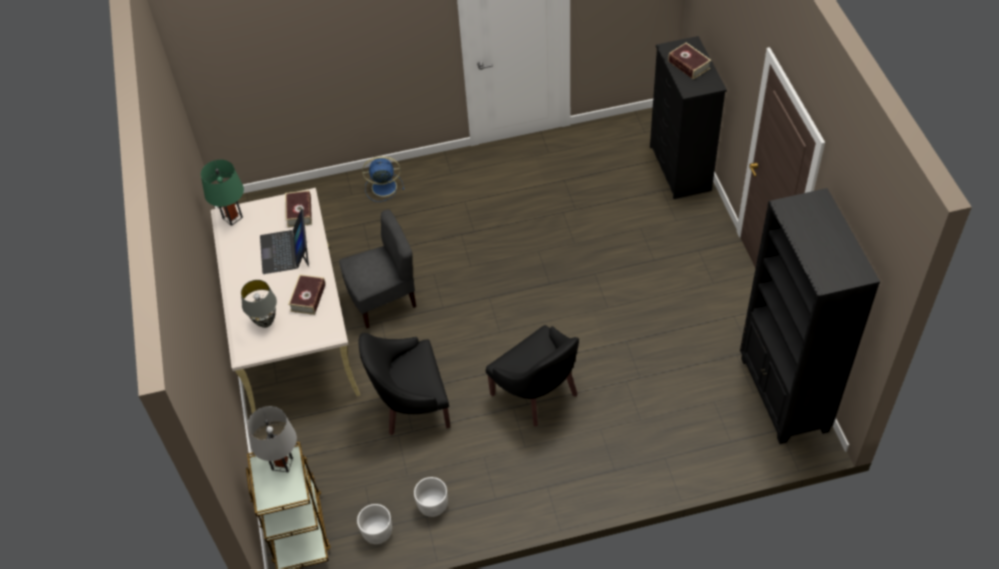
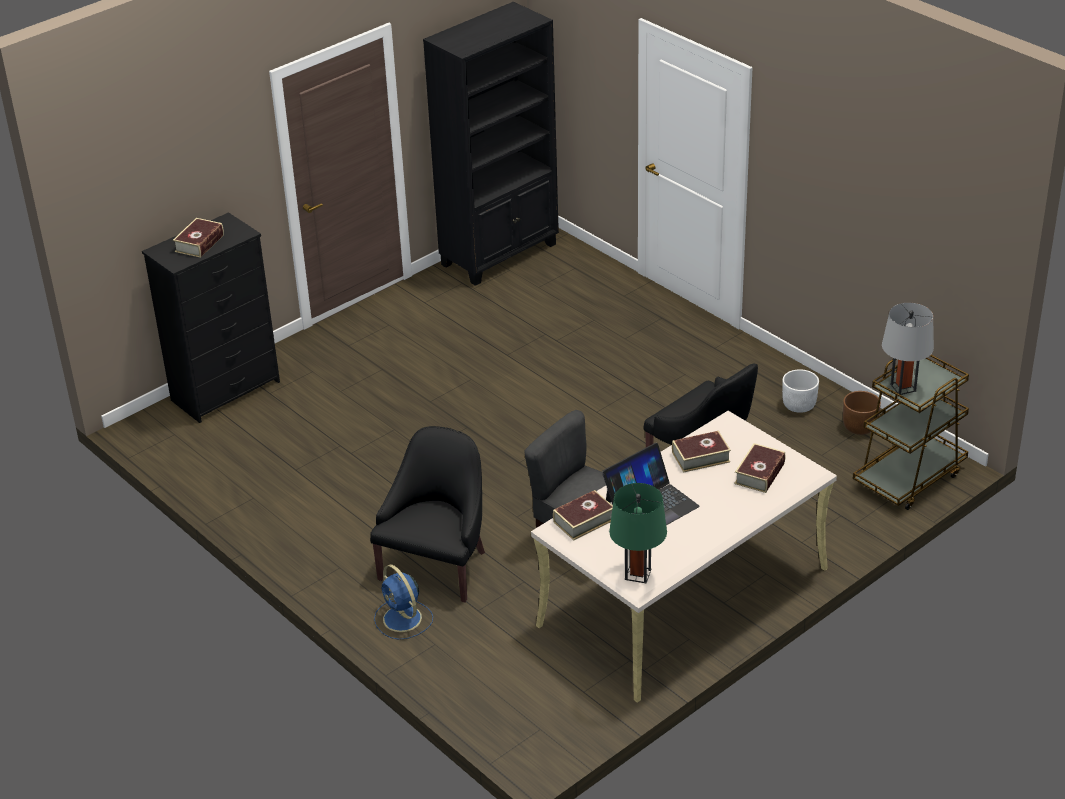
camera: 120 degrees left, 15 degrees down
(265, 321) = (759, 474): grey table lamp -> book
(377, 532) = (859, 427): white planter -> brown planter
(538, 393) = (616, 387): black armchair -> black armchair (437, 565)

